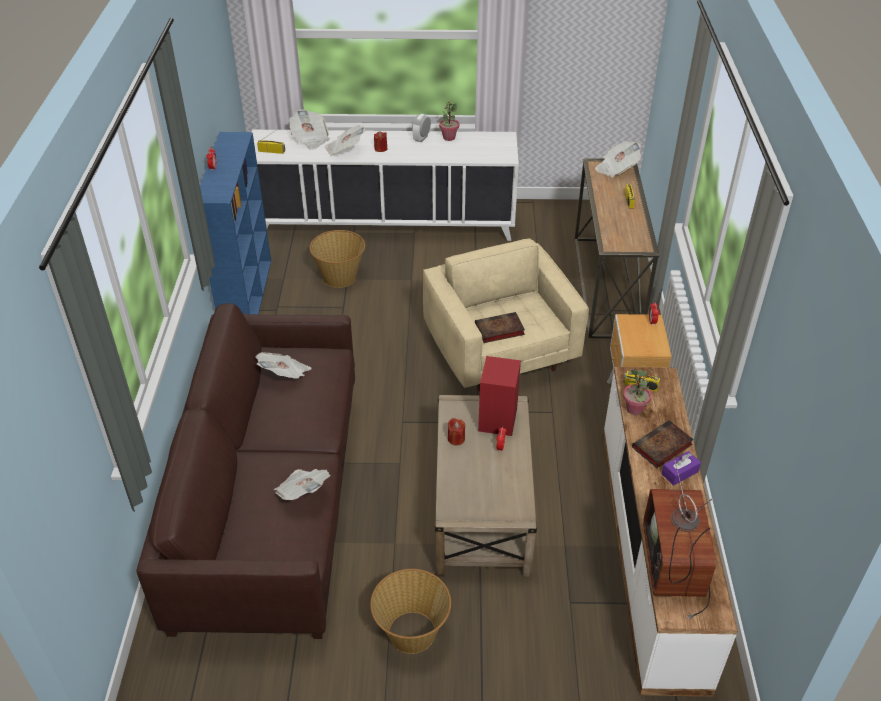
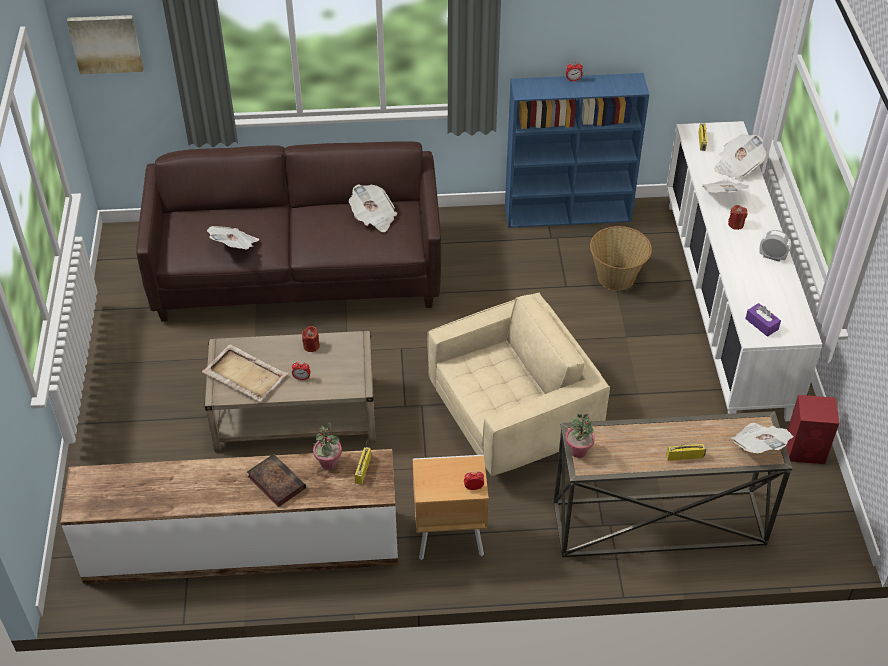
camera: 85 degrees right, 5 degrees up
(45, 475) = (106, 43): none -> picture
(411, 633) = (162, 375): basket -> none
(449, 137) = (783, 280): potted plant -> potted plant (578, 451)
(493, 493) = (244, 374): none -> beige tray
(498, 330) = (474, 373): book -> none
(498, 419) = (338, 375): red speaker -> red speaker (806, 450)
(676, 566) = (131, 483): television -> none
(680, 473) = (241, 494): purple tissue box -> purple tissue box (761, 324)

